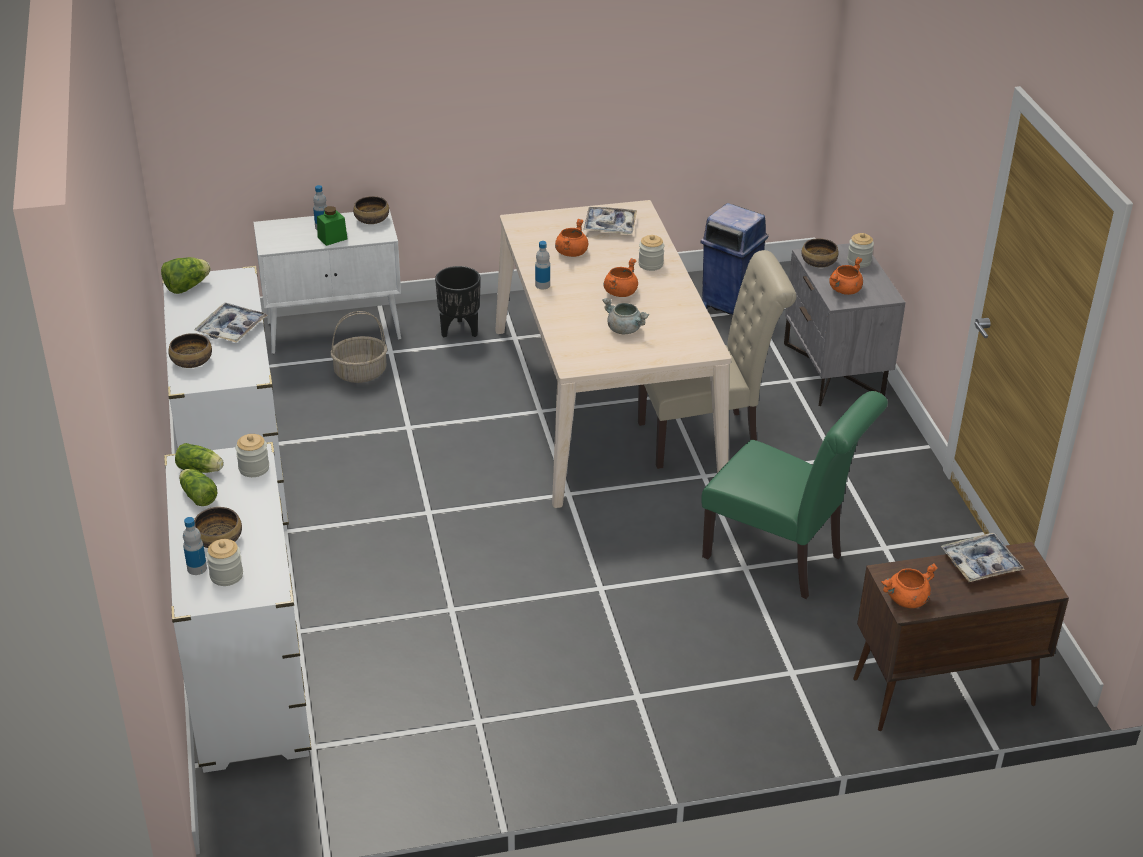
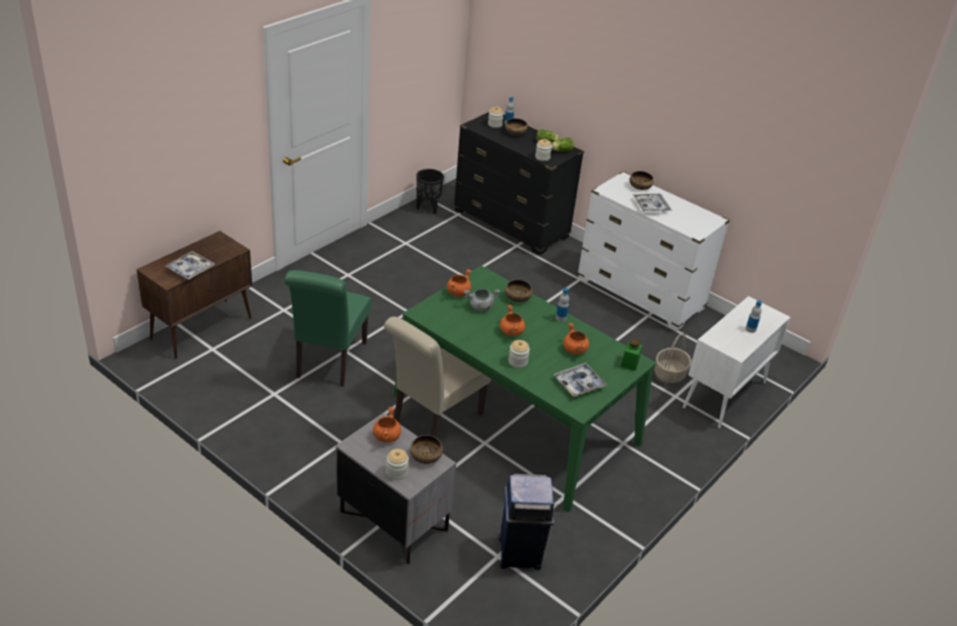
camera: 140 degrees right, 0 degrees up
(186, 287) = (707, 218): lettuce -> none
(248, 679) = (511, 224): white dresser -> black dresser
(332, 238) = (732, 324): green jar -> green jar (630, 363)
(372, 220) = (735, 348): bowl -> bowl (517, 297)
(460, 331) = (660, 431): black planter -> black planter (427, 208)
(605, 402) = (516, 419): beige dining table -> green dining table
(780, 559) = (329, 362): green chair -> green chair turned 75 degrees counterclockwise
(906, 600) = (220, 241): orange cooking pot -> orange cooking pot (458, 292)

